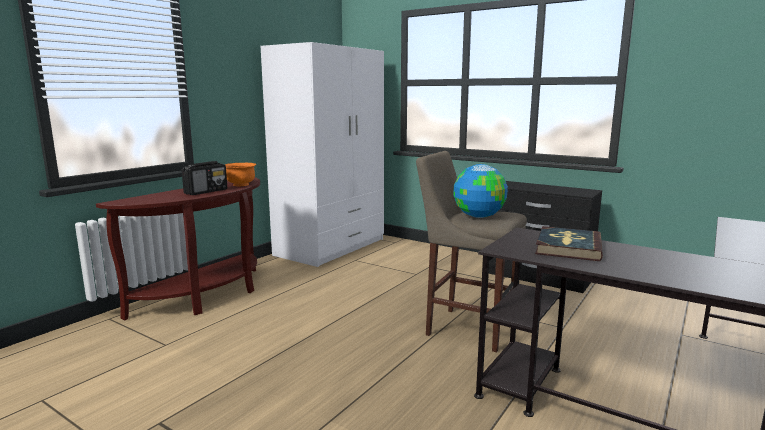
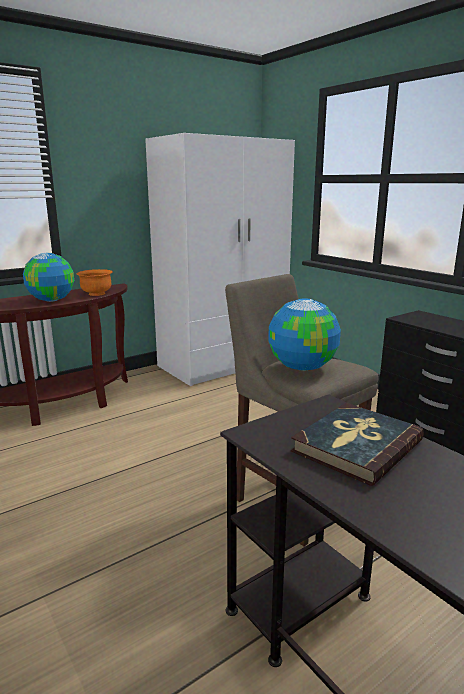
camera: 20 degrees right, 5 degrees up
(206, 191) = (51, 300): radio -> globe

